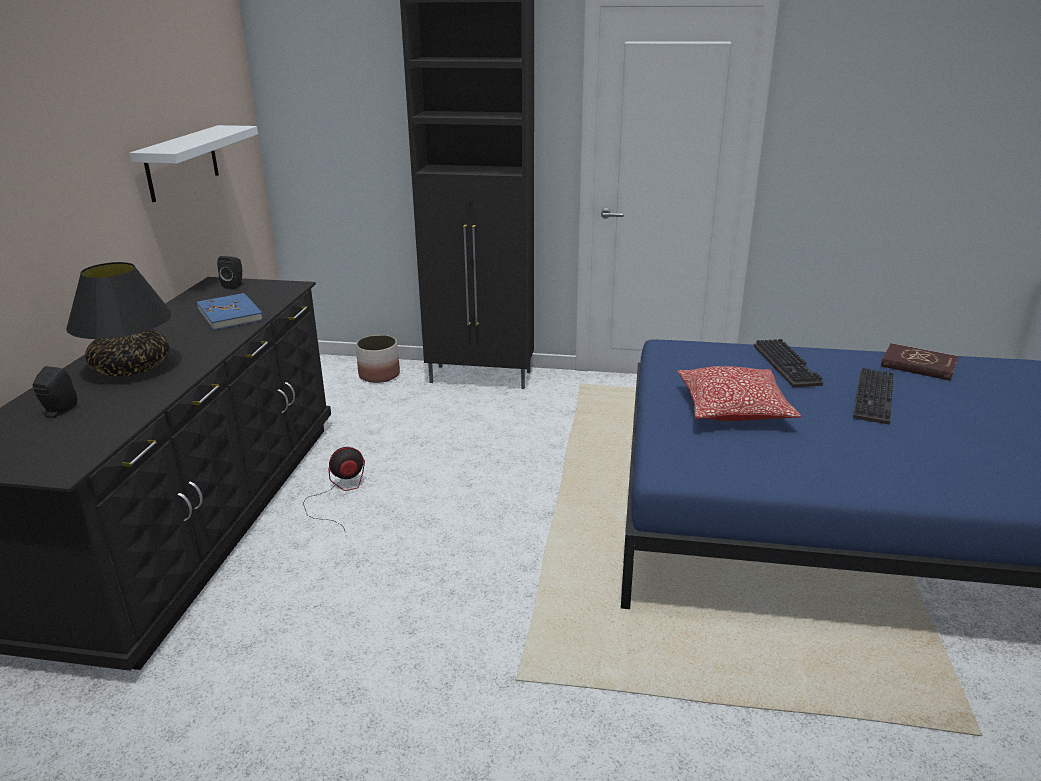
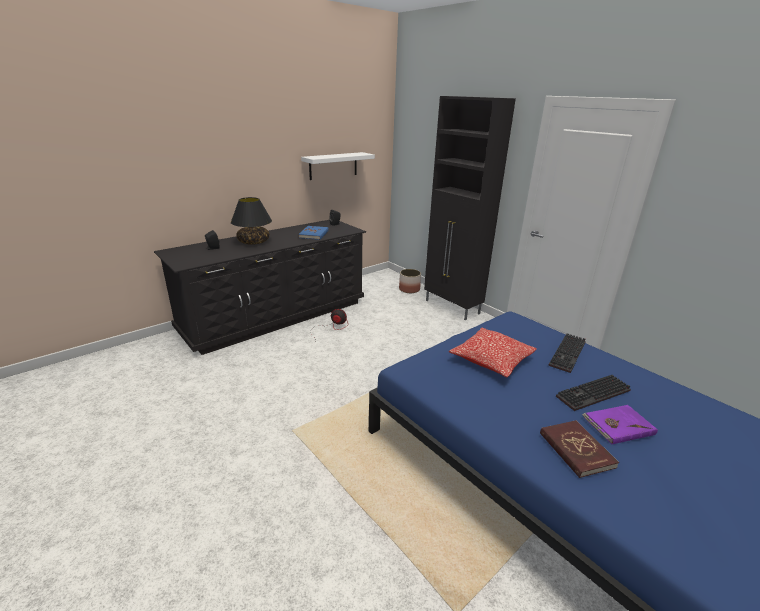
camera: 40 degrees right, 0 degrees up
(918, 365) = (670, 393): red book -> red book (576, 450)
(939, 419) = (617, 425): none -> purple book

